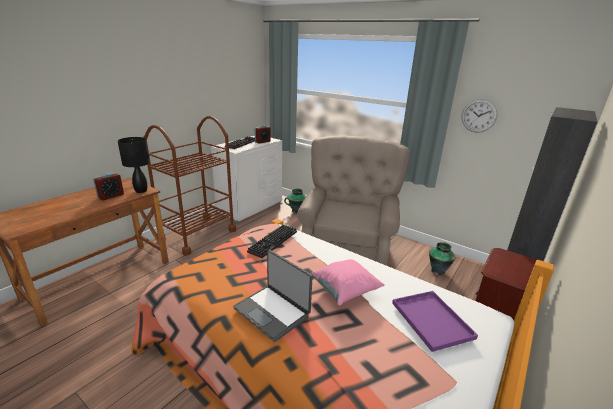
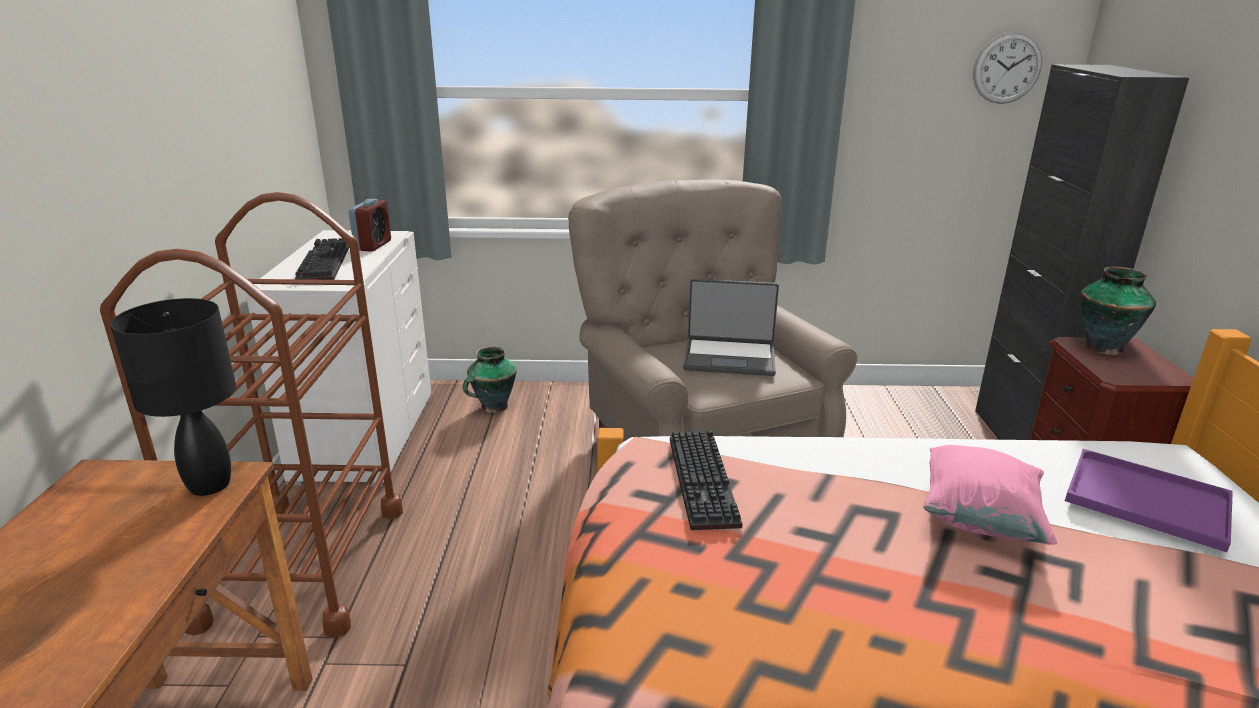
camera: 35 degrees left, 0 degrees up
(111, 196) = (126, 542): alarm clock -> none
(272, 312) = (951, 629): laptop -> laptop (729, 358)
(438, 271) = (882, 426): vase -> vase (1101, 347)
(479, 116) = (890, 99): wall clock -> wall clock (1007, 68)

